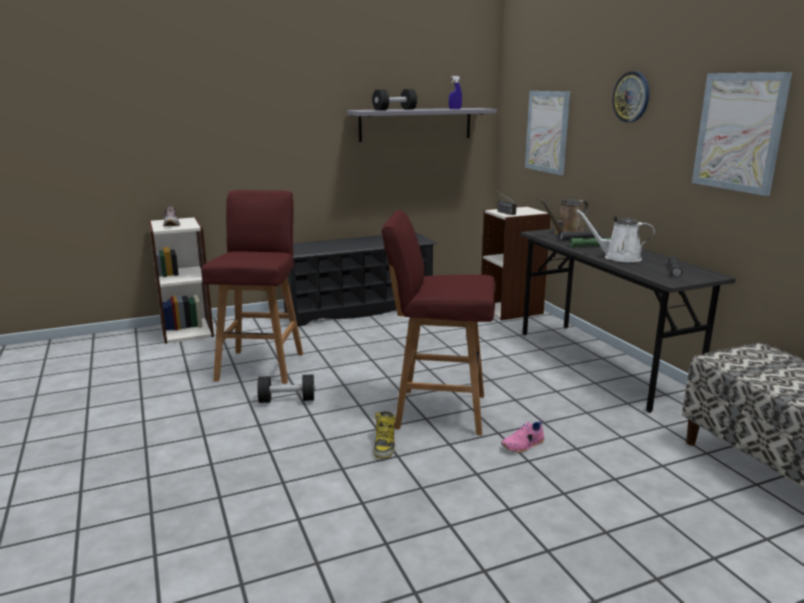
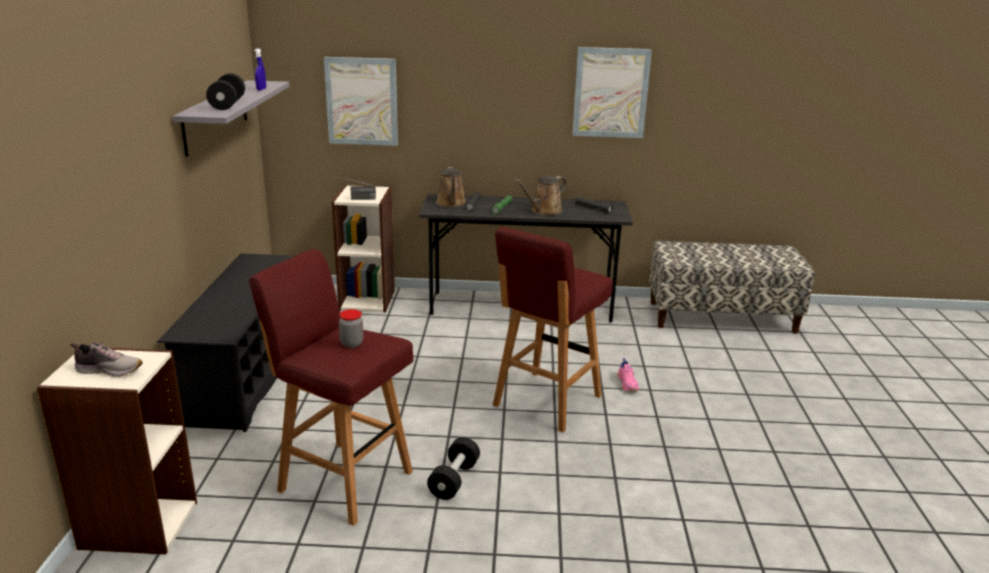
camera: 65 degrees left, 5 degrees up
(251, 254) = (352, 343): none -> jar
(384, 445) = (588, 445): boot -> none
(618, 257) = (544, 211): white watering can -> brown watering can
(631, 97) = (488, 65): wall clock -> none

